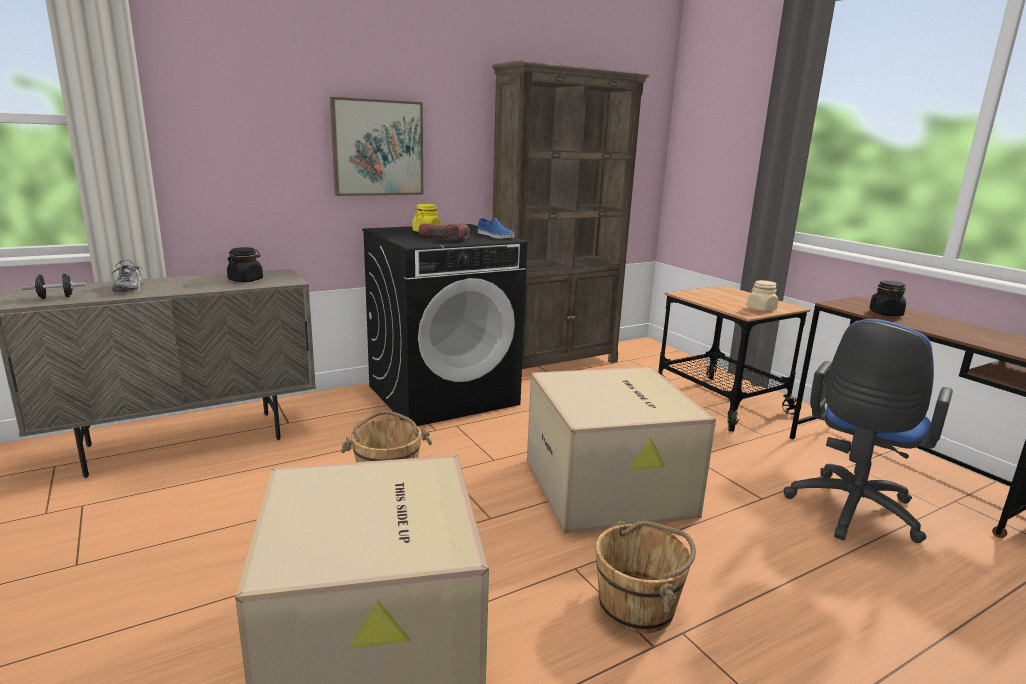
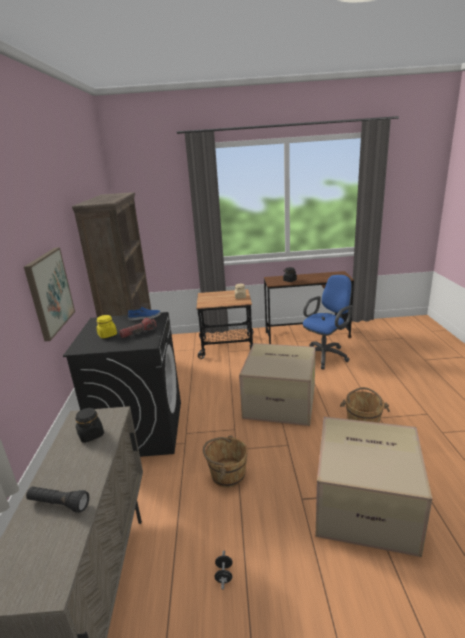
camera: 60 degrees left, 5 degrees up
(56, 298) = (53, 558): black dumbbell -> black dumbbell (224, 575)
(129, 288) = (59, 504): shoe -> black flashlight
(851, 512) = (325, 355): blue office chair -> blue office chair turned 105 degrees counterclockwise

